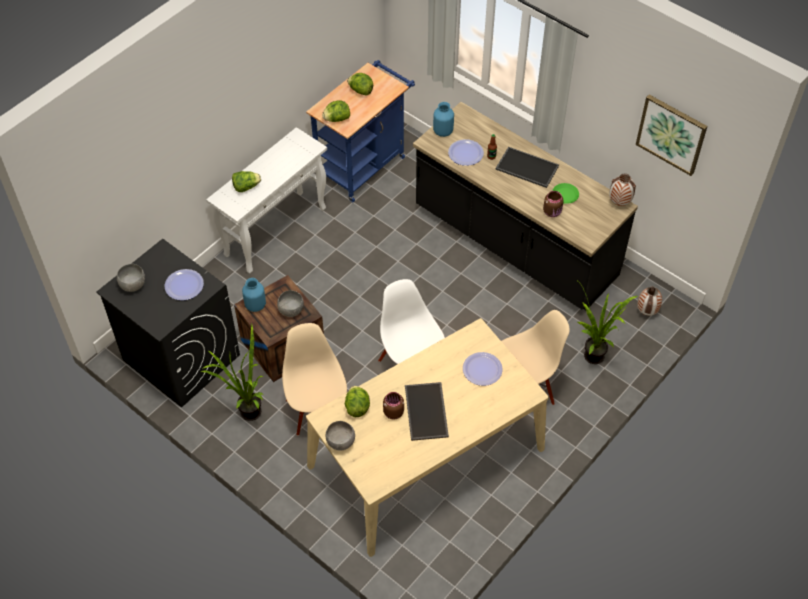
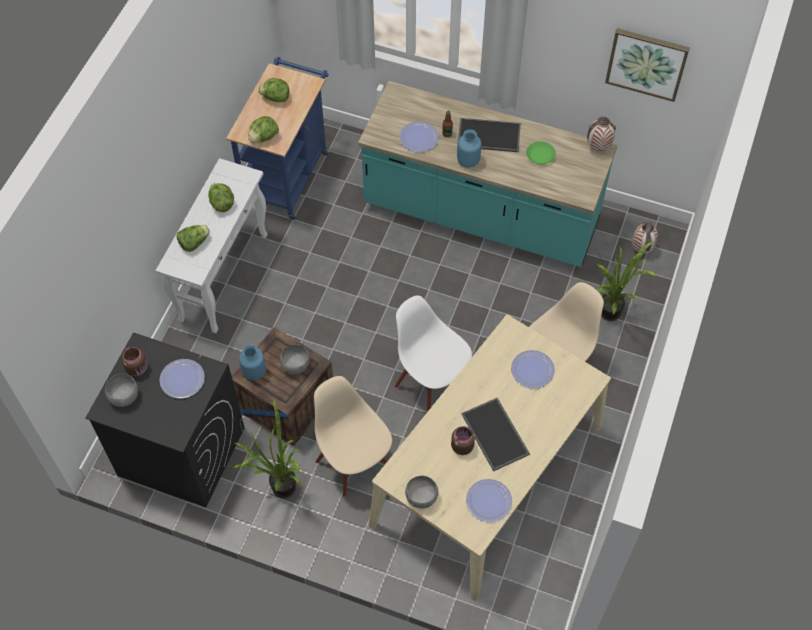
camera: 20 degrees left, 5 degrees up
(357, 407) = (422, 453): lettuce -> lettuce (221, 203)
(396, 463) = (489, 501): none -> plate
(443, 131) = (385, 120): blue vase -> blue vase (468, 161)
(514, 243) = (481, 215): black counter -> turquoise counter
(552, 212) = (535, 177): brown jar -> brown jar (138, 368)

